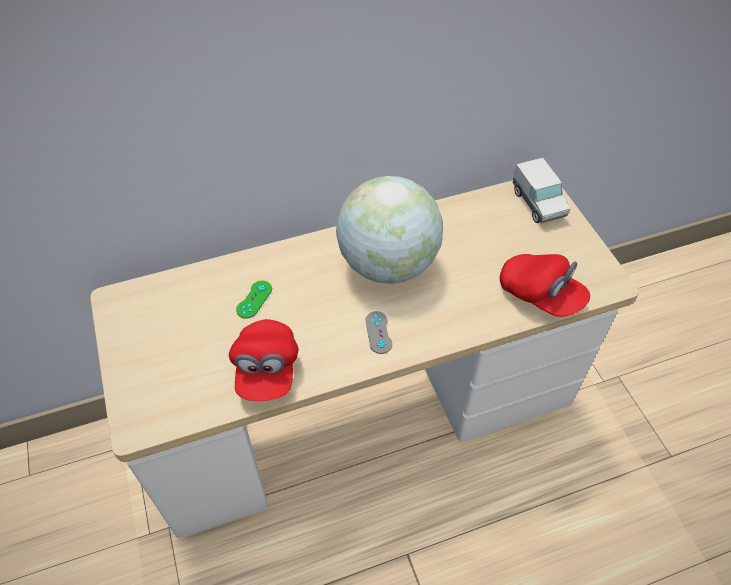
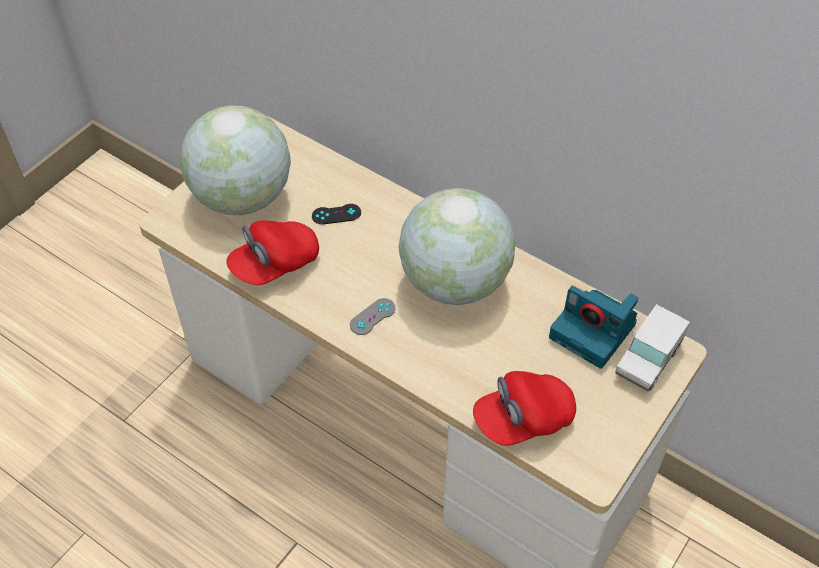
camera: 55 degrees right, 0 degrees up
(169, 354) = (242, 197): none -> globe
(254, 299) = (336, 214): green game controller -> black game controller
(494, 215) = (594, 331): none -> camera
(540, 295) = (523, 419): red cap -> red cap turned 60 degrees clockwise

